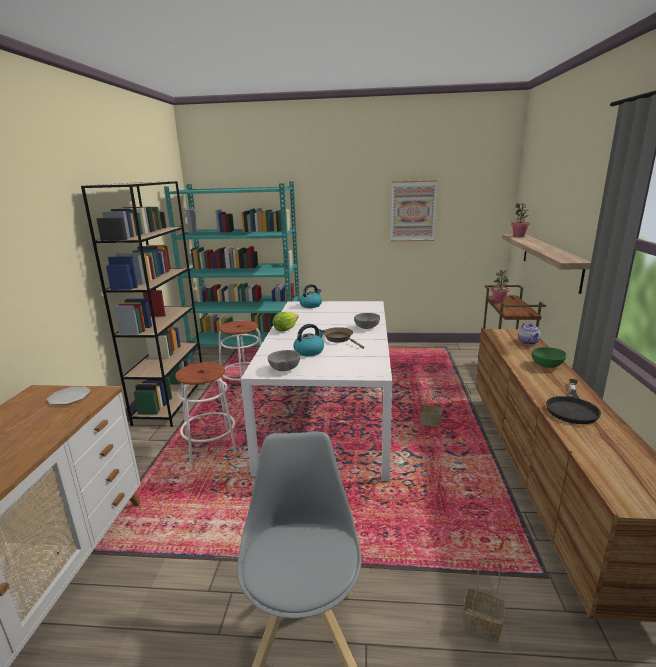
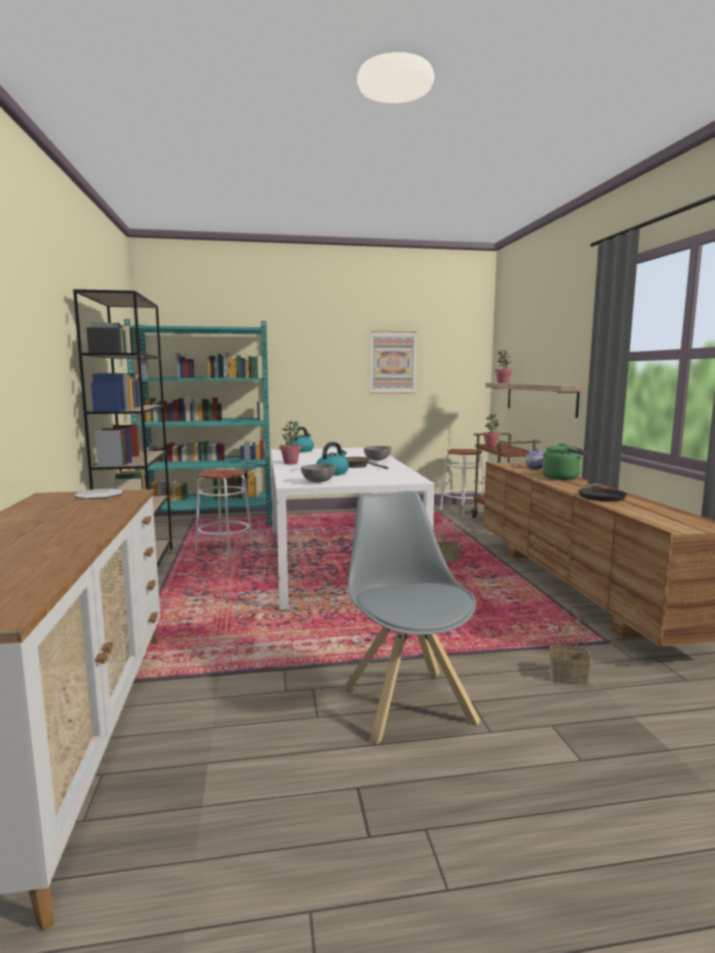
camera: 15 degrees left, 10 degrees down
(210, 446) = (214, 594): white stool -> white stool (462, 510)
(285, 329) = (290, 463): lettuce -> potted plant
(548, 366) = (563, 478): green bowl -> green kettle

